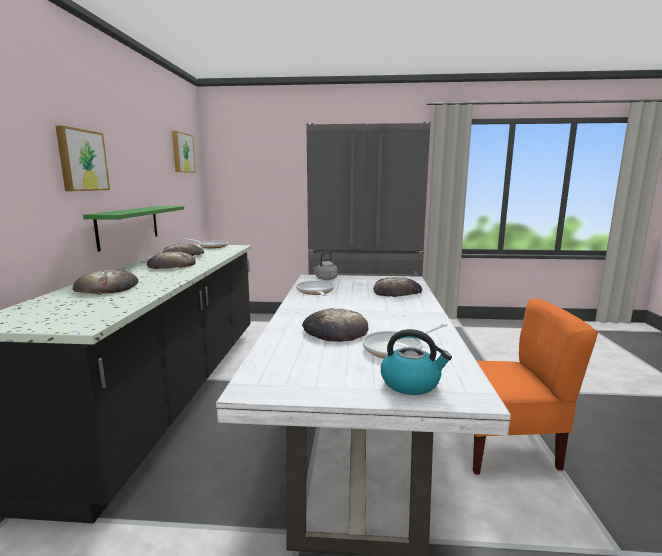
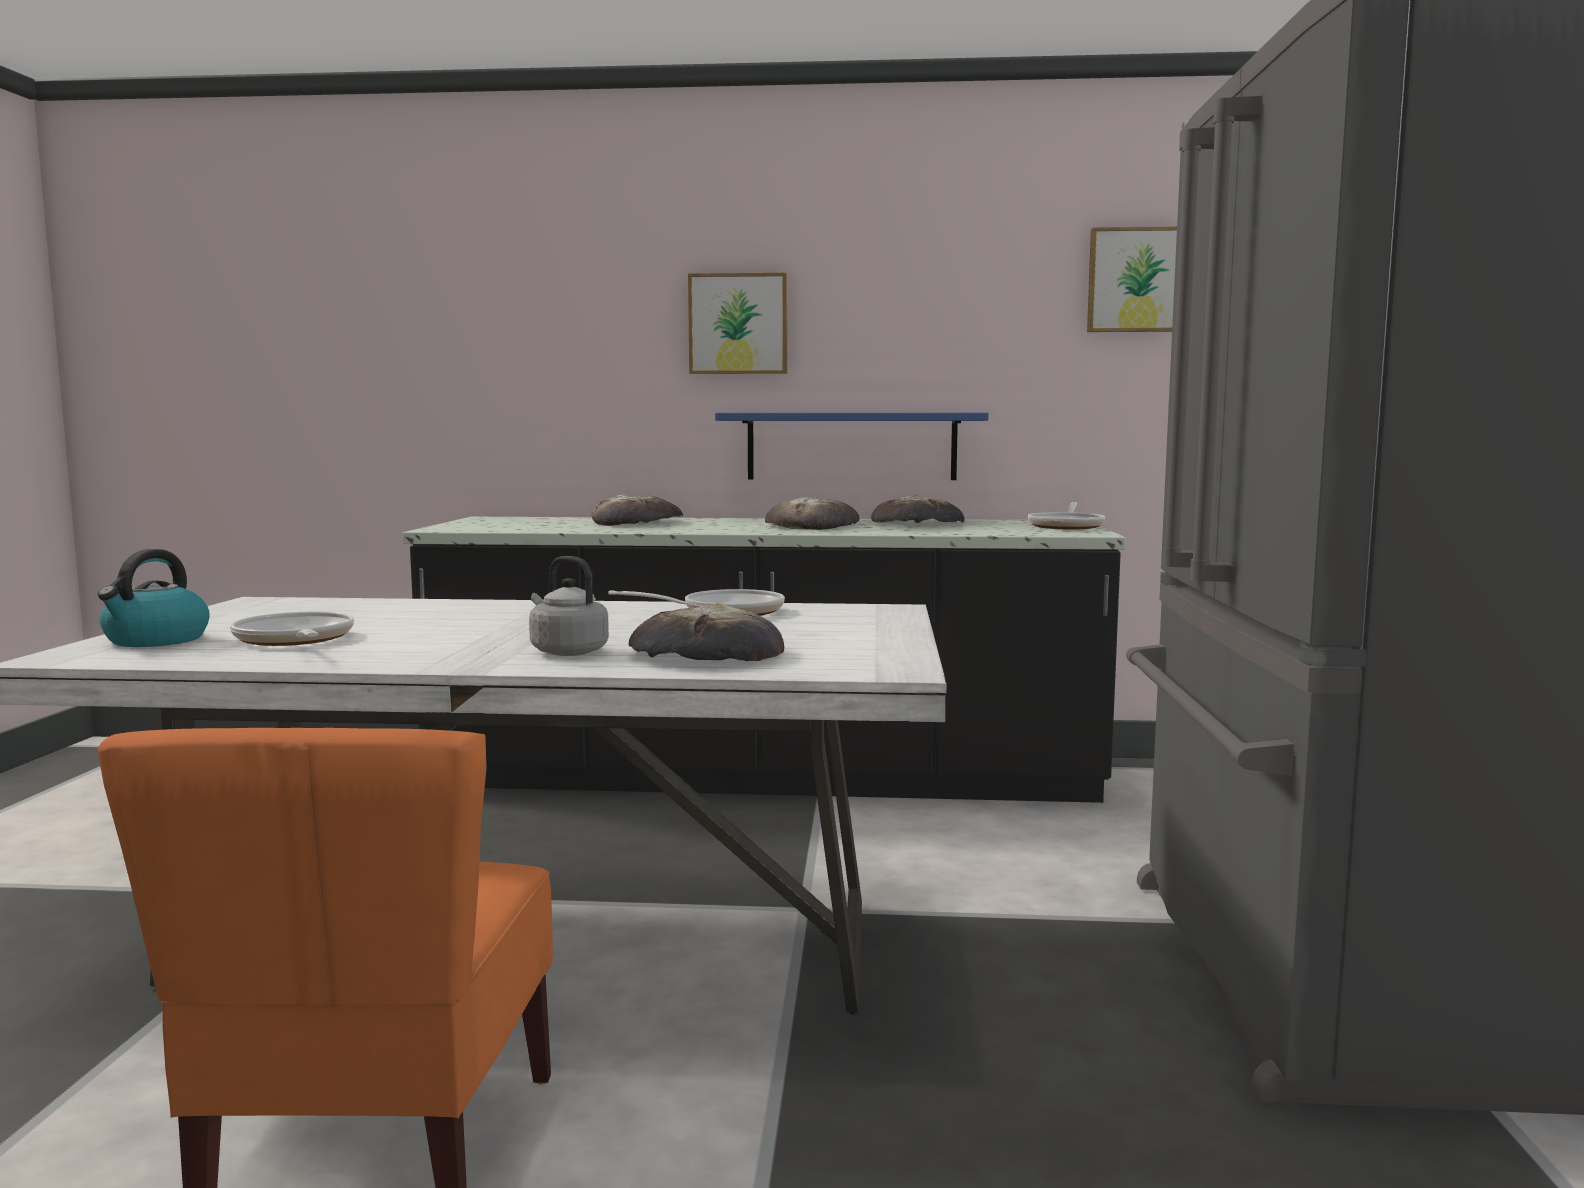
camera: 90 degrees right, 5 degrees down
(128, 226) = (851, 446): green shelf -> blue shelf
(325, 279) = (867, 616): grey kettle -> grey kettle (566, 651)
(335, 330) = (432, 620): bread -> none

